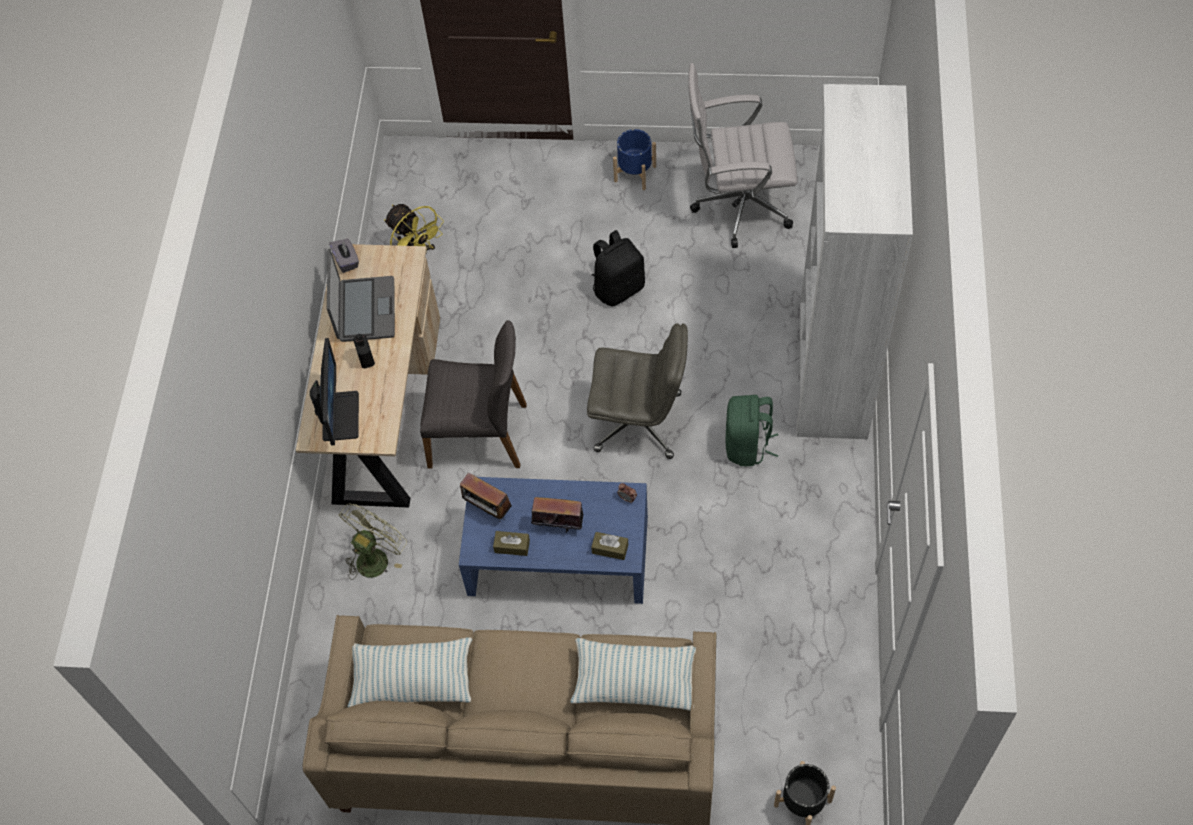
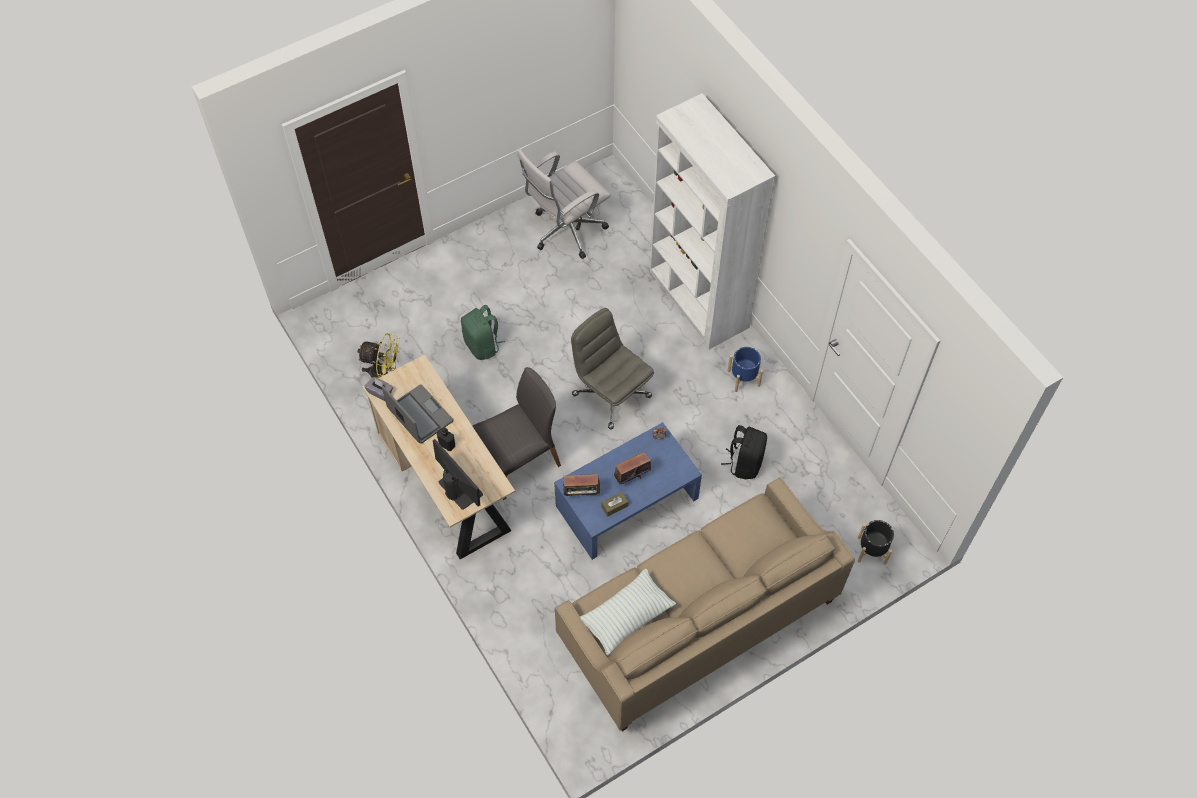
camera: 40 degrees left, 0 degrees up
(375, 556) = (515, 572): green fan -> none
(610, 549) = (673, 472): brown tissue box -> none
(618, 288) = (532, 321): black backpack -> black backpack (744, 463)
(635, 173) = (484, 245): blue planter -> blue planter (743, 378)
(635, 680) = (753, 533): pillow -> none
(639, 422) = (610, 395): grey office chair -> grey office chair turned 105 degrees counterclockwise
(747, 445) = (685, 371): green backpack -> green backpack (483, 345)

